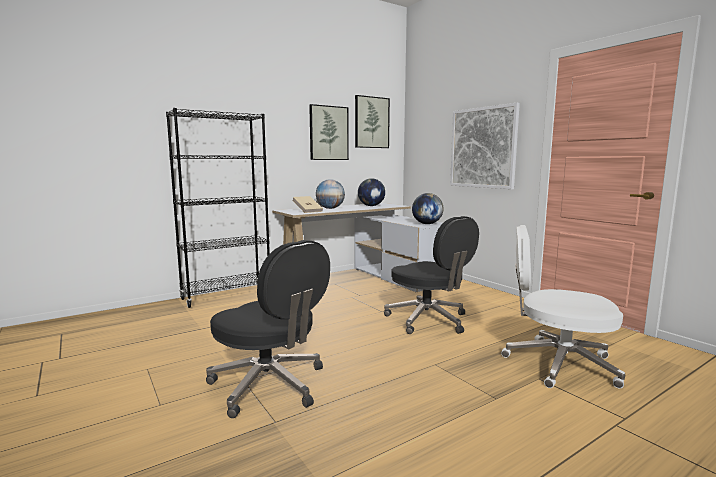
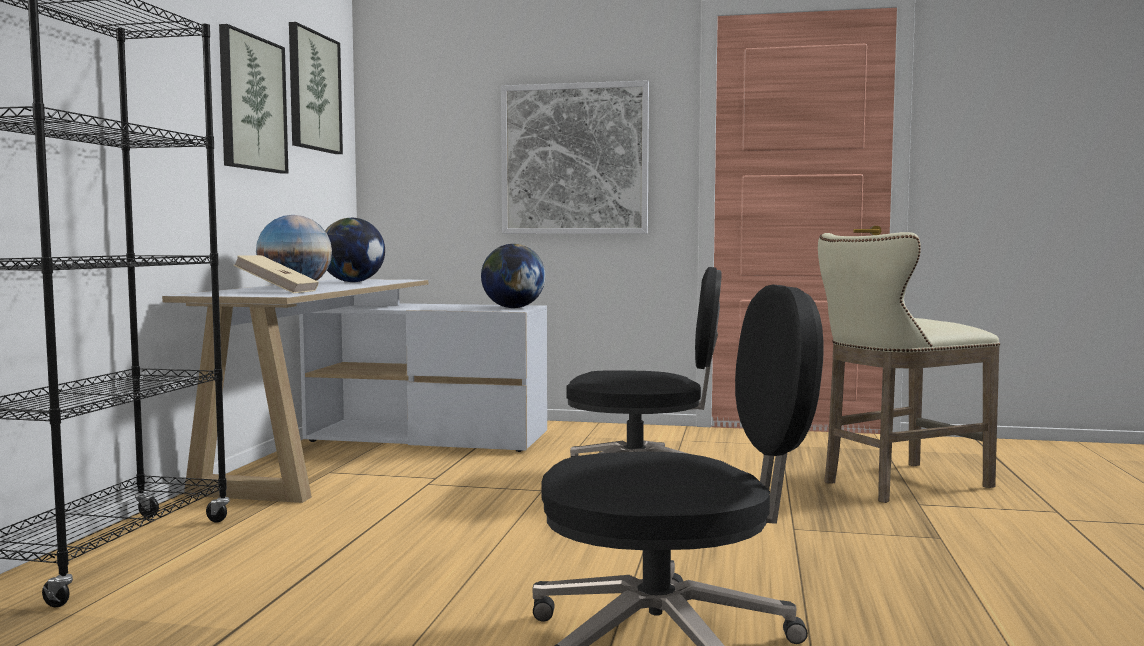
camera: 45 degrees left, 5 degrees down
(558, 364) = (896, 484): white office chair -> beige stool

